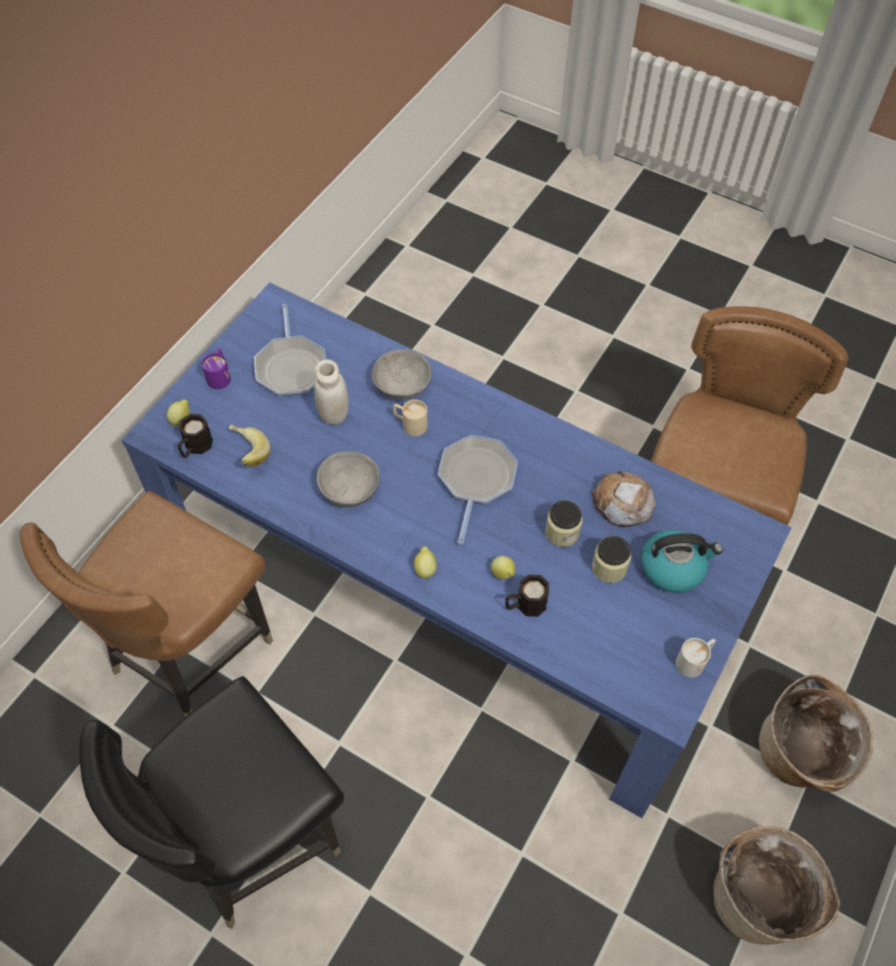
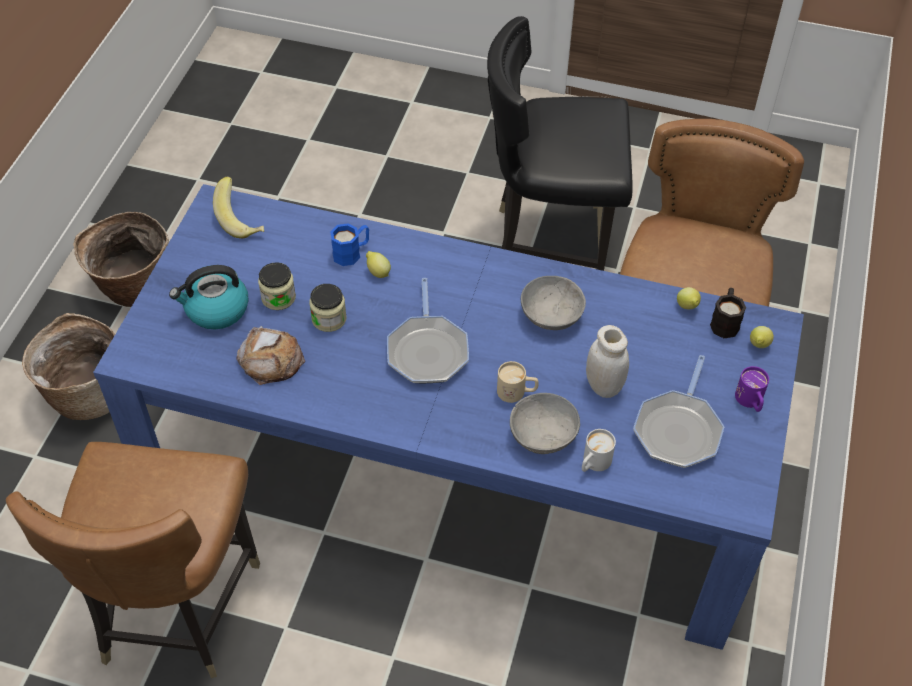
camera: 165 degrees right, 5 degrees down
(247, 454) = (670, 326): banana -> banana (242, 221)
(249, 839) = (550, 243): black chair -> black chair turned 120 degrees counterclockwise
(291, 367) = (678, 429): frying pan -> frying pan turned 135 degrees counterclockwise
(425, 568) = (451, 263): lemon -> lemon (687, 307)
(525, 605) = (352, 252): black mug -> blue mug
(694, 660) = (194, 241): white mug -> white mug (593, 463)

